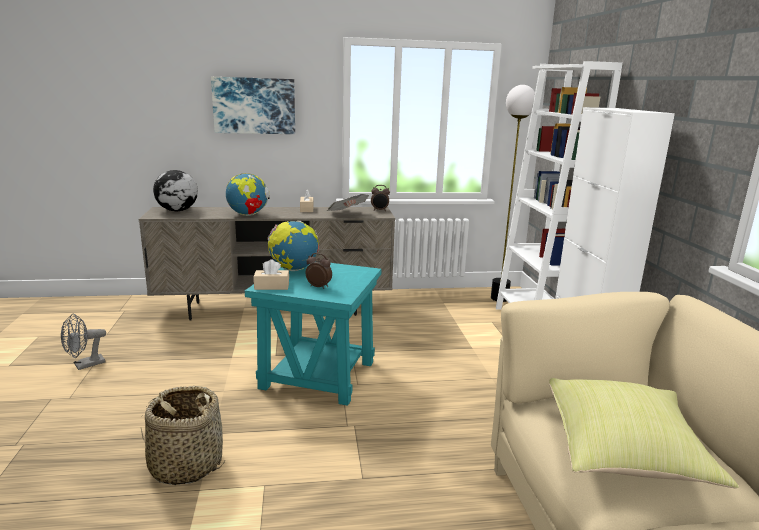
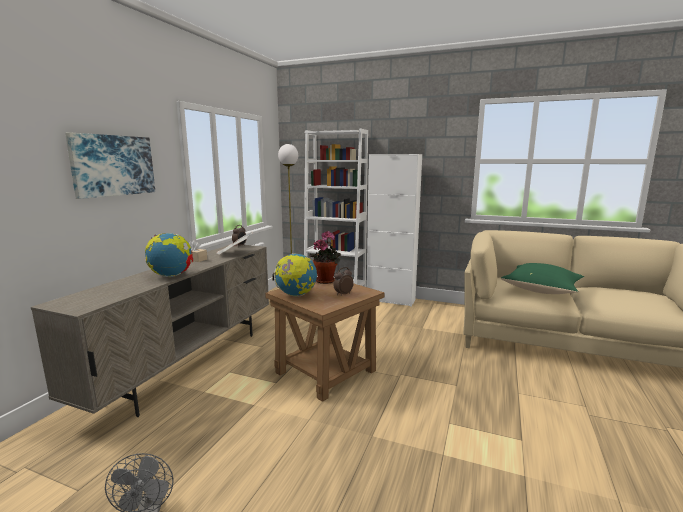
camera: 60 degrees left, 5 degrees down
(177, 211) = (85, 297): globe -> none
(186, 464) = (408, 457): basket -> none
(271, 286) = (325, 306): beige tissue box -> none
(317, 375) = (325, 372): turquoise side table -> brown side table
(360, 271) = (326, 280): none -> potted plant
(624, 454) = (542, 290): yellow pillow -> green pillow

